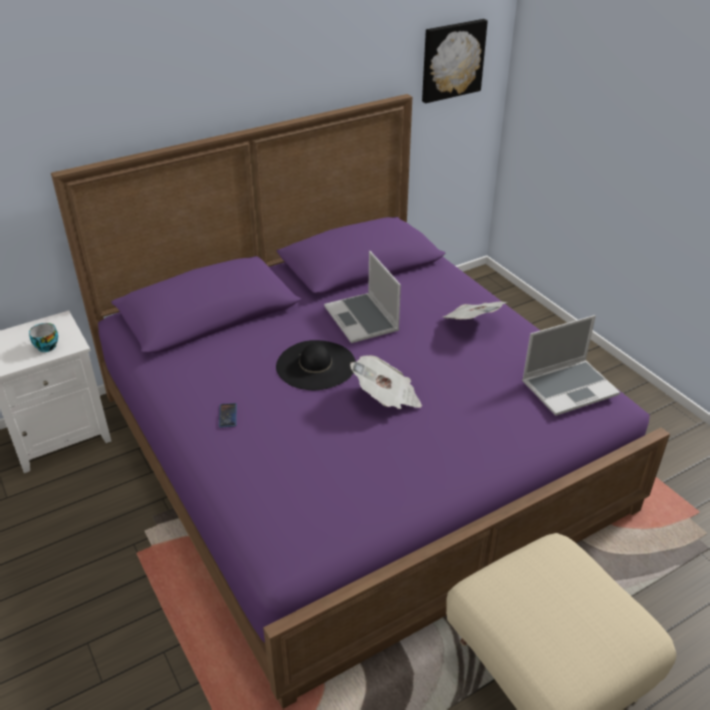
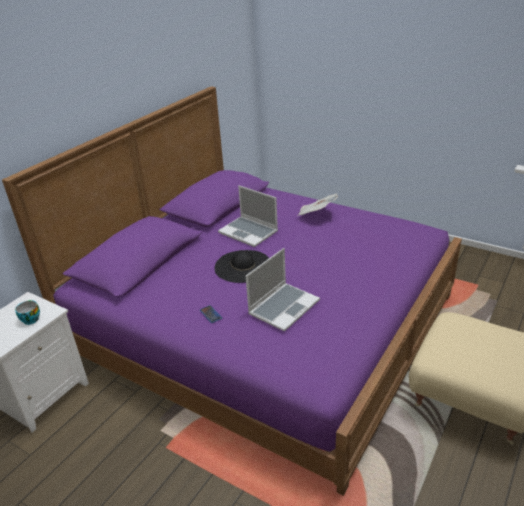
camera: 25 degrees left, 5 degrees down
(387, 398) = (304, 269): newspaper -> none
(452, 60) = (228, 61): picture -> none
(569, 387) = (400, 229): laptop -> laptop (284, 307)

